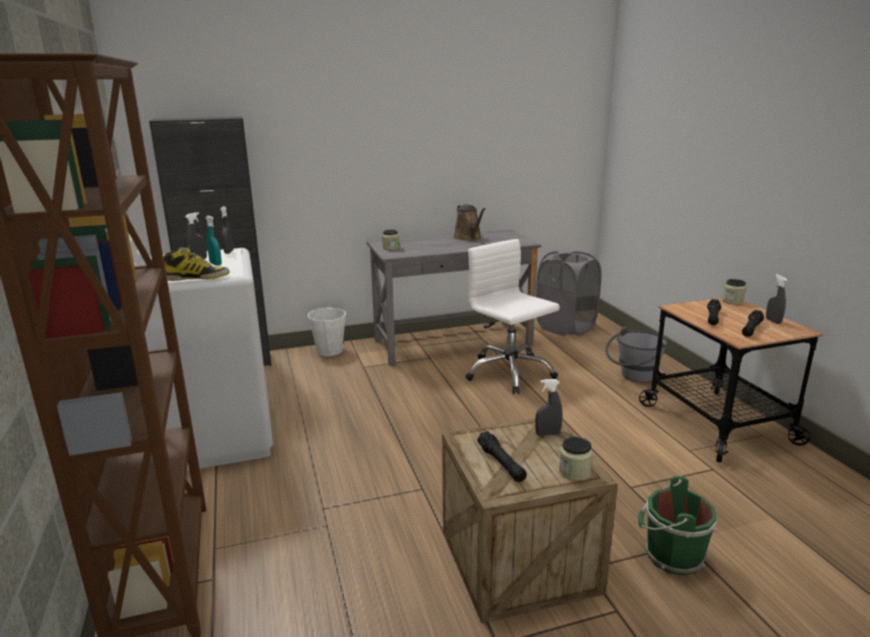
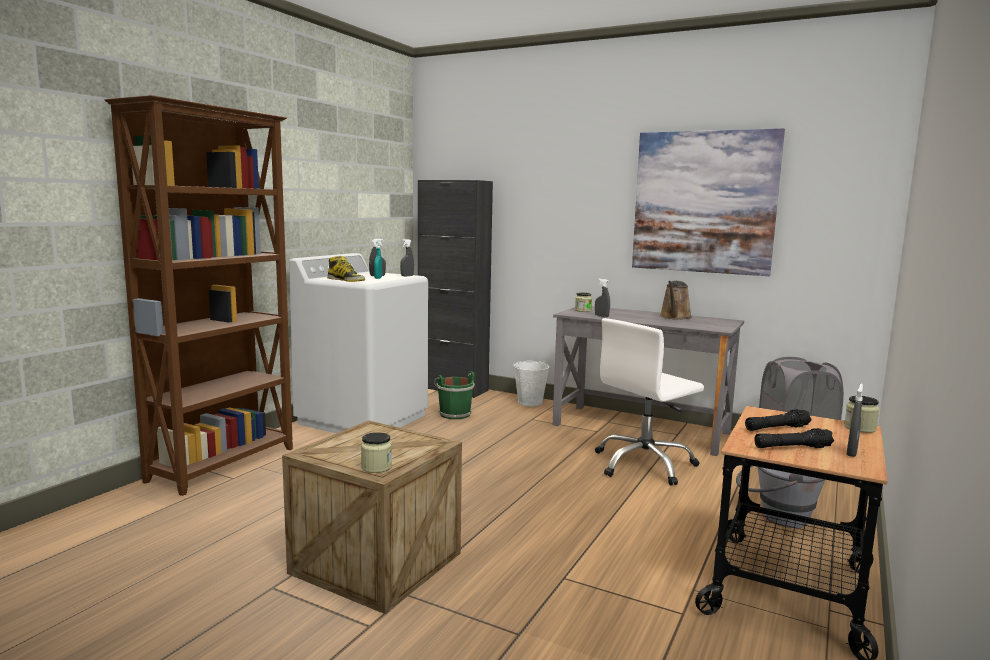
camera: 45 degrees right, 10 degrees down
(470, 128) = (704, 202): none -> picture
(501, 463) = (352, 444): black flashlight -> none
(509, 373) = (644, 464): white office chair -> white office chair turned 135 degrees counterclockwise
(547, 434) = (422, 446): grey spray bottle -> grey spray bottle (601, 316)
(670, 556) = (485, 631): green bucket -> green bucket (454, 414)

